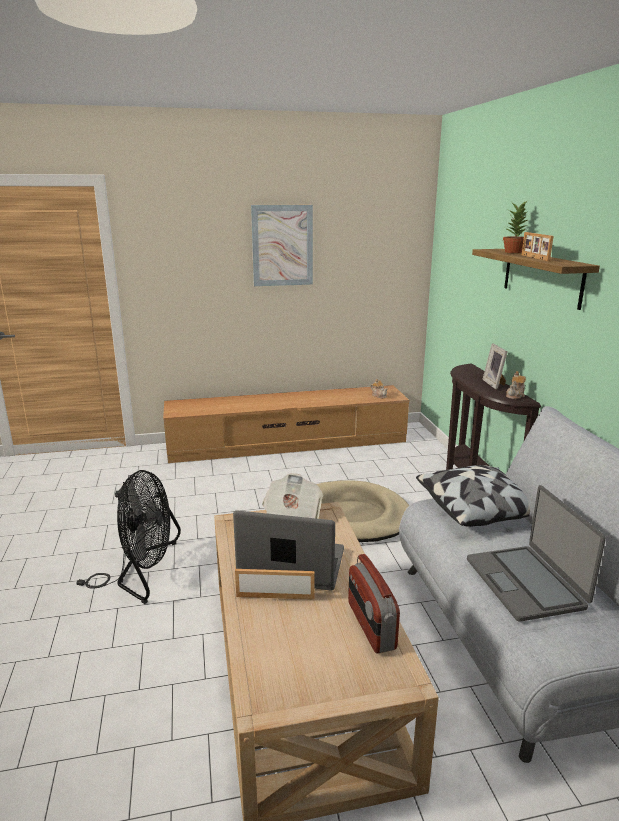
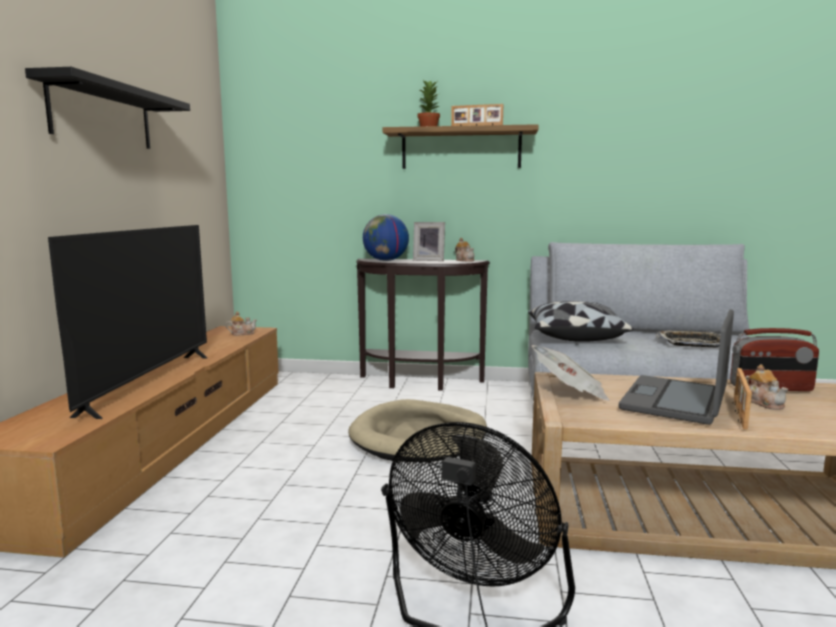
camera: 70 degrees left, 10 degrees down
(258, 405) = (149, 383): none -> television
(282, 245) = (102, 115): picture -> black shelf
(319, 617) = (765, 403): none -> teapot
(466, 372) = (386, 260): none -> globe
(525, 583) = (692, 343): laptop -> tray

